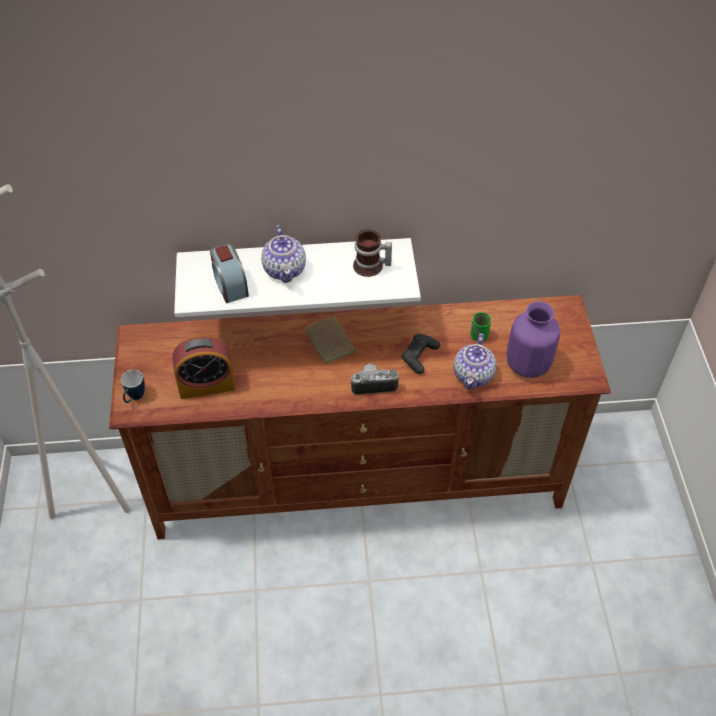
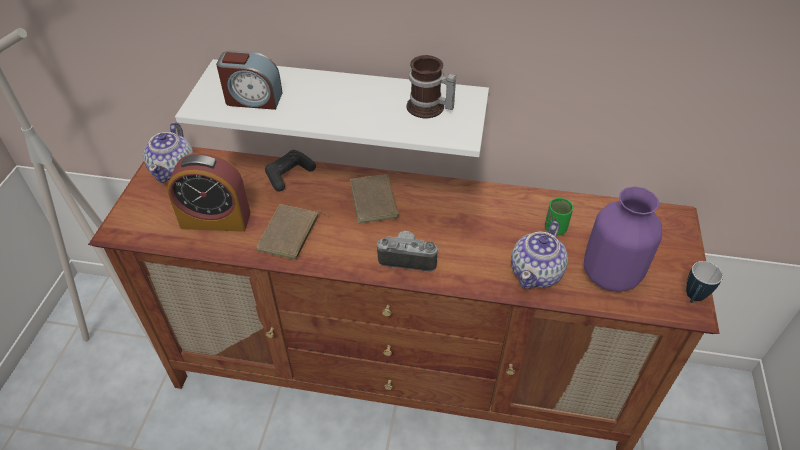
camera: 15 degrees right, 5 degrees down
(134, 398) = (131, 217): mug -> mug (693, 298)
(230, 285) = (253, 99): alarm clock -> alarm clock turned 75 degrees counterclockwise
(274, 385) = (290, 235): none -> brown book
(285, 269) = (324, 94): teapot -> teapot (174, 169)
(419, 356) = (474, 237): black game controller -> black game controller (289, 175)

